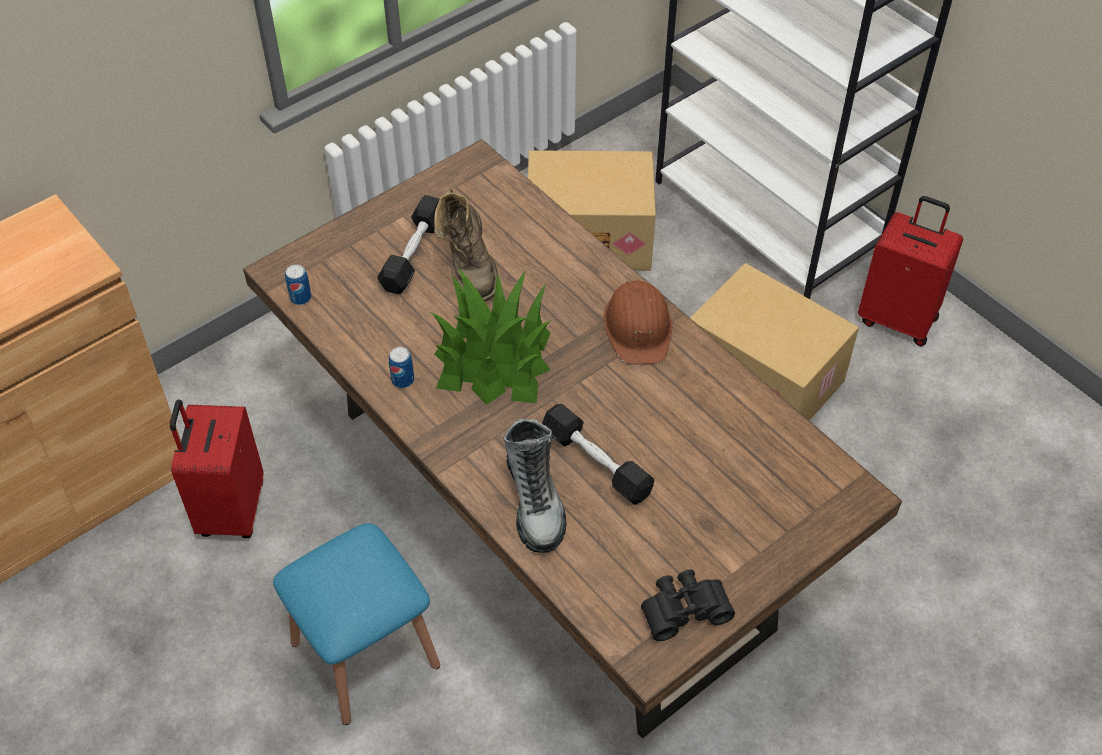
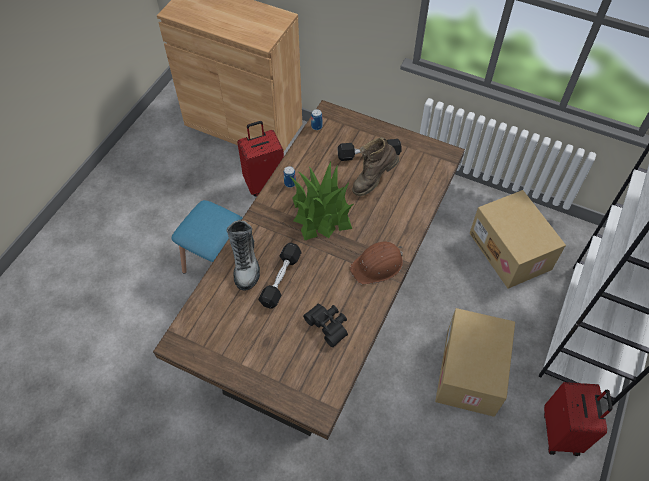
camera: 65 degrees right, 5 degrees up
(535, 502) = (245, 263): boot -> boot turned 60 degrees counterclockwise
(683, 608) = (211, 349): black binoculars -> black binoculars (328, 325)

